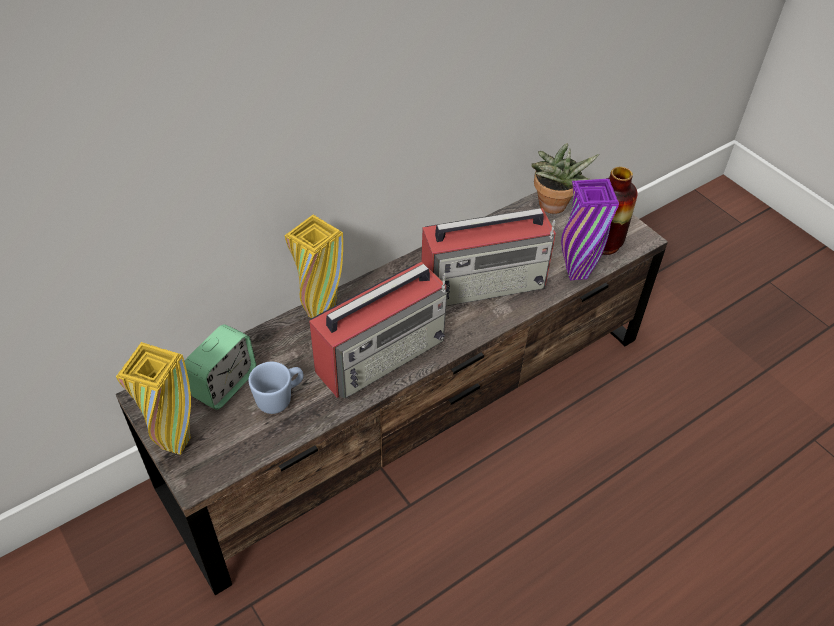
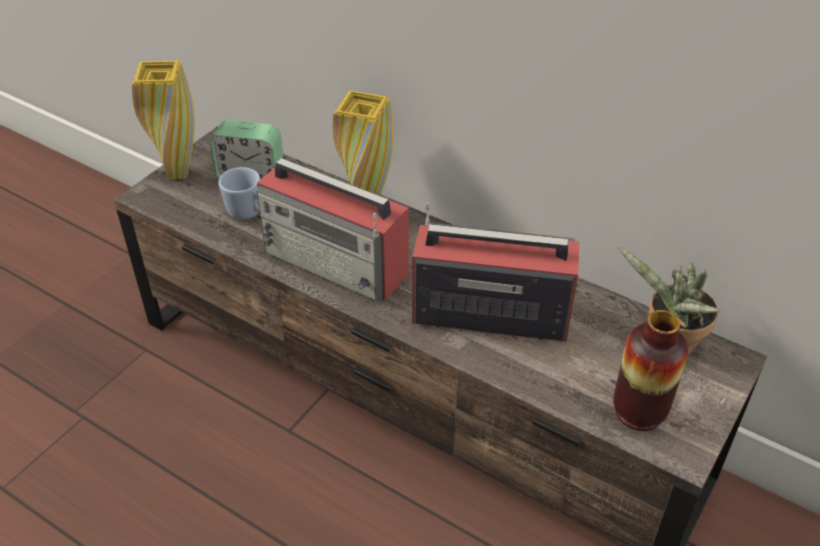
camera: 70 degrees right, 5 degrees down
(485, 283) = (488, 314): radio -> radio turned 135 degrees clockwise
(576, 273) = (562, 395): purple vase -> none

